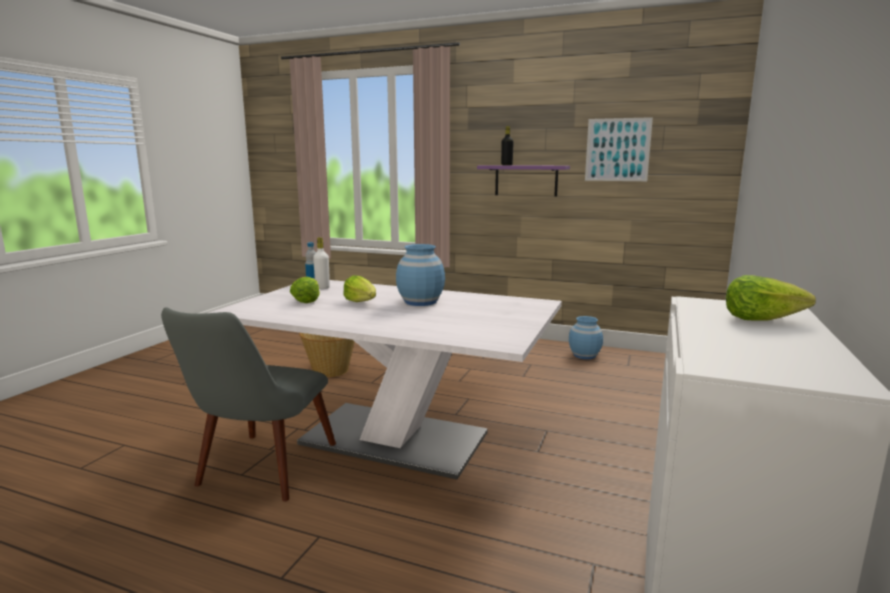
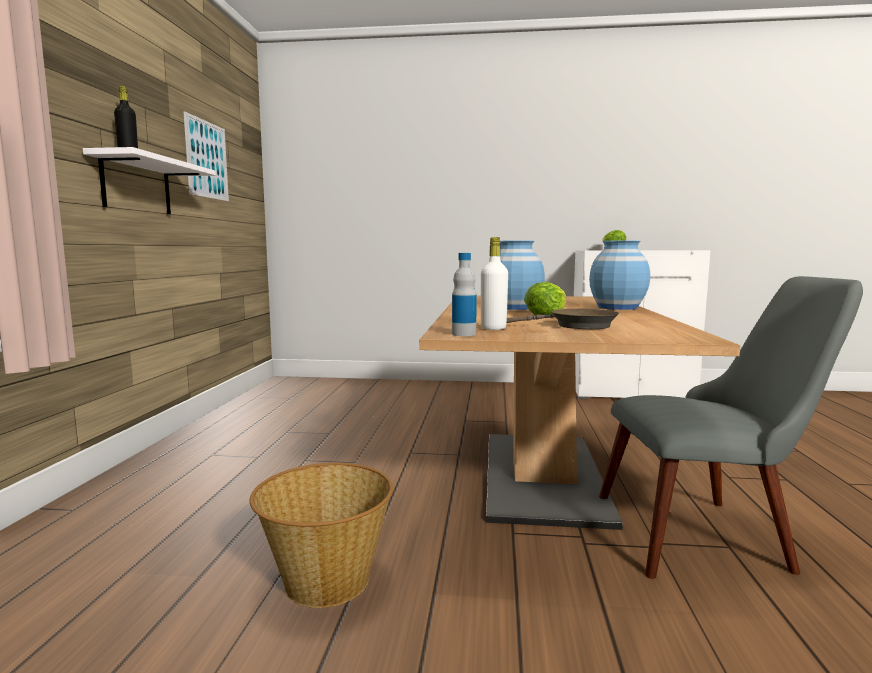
camera: 105 degrees left, 5 degrees down
(306, 300) = (577, 326): lettuce -> brown frying pan
(394, 438) = (542, 475): white dining table -> brown dining table
(526, 180) = (137, 186): purple shelf -> white shelf
(584, 355) = (257, 411): blue vase -> blue vase (617, 307)

